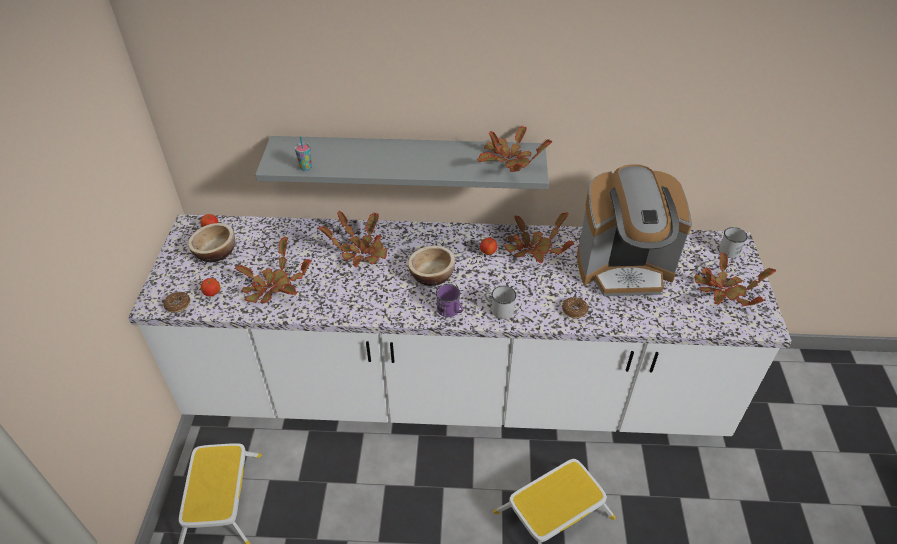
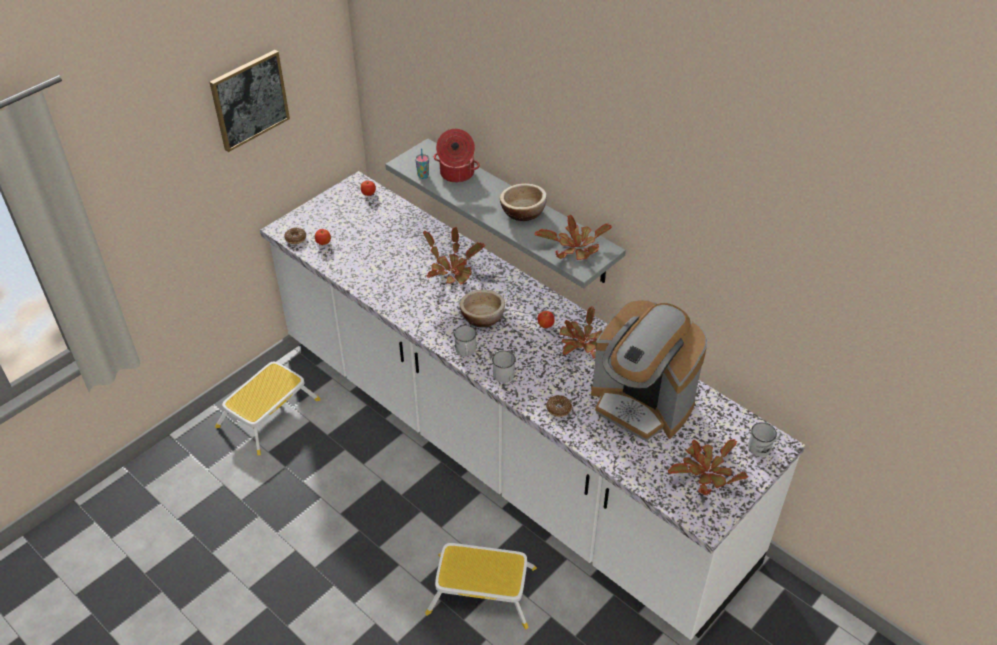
camera: 40 degrees right, 0 degrees up
(72, 163) = (249, 100): none -> picture
(216, 252) = (354, 214): bowl -> bowl (523, 212)
(272, 287) = (364, 261): potted plant -> none
(335, 152) = (456, 174): none -> cooking pot
(450, 311) = (466, 351): purple mug -> white mug

